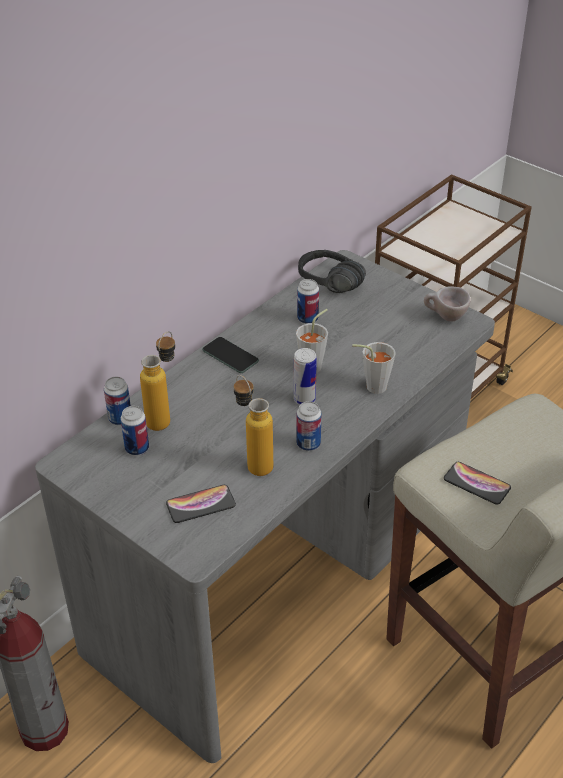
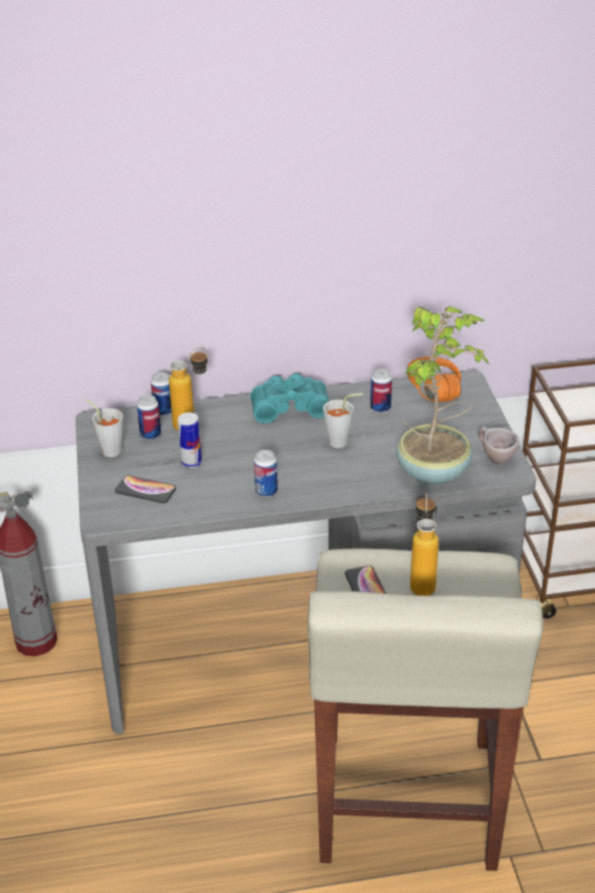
camera: 40 degrees right, 5 degrees down
(230, 356) = (289, 406): phone -> turquoise binoculars
(253, 462) = (214, 482): bottle -> bottle (422, 581)
(304, 399) = (303, 461): can -> can (191, 463)
(325, 287) = (425, 392): black headphones -> orange headphones
(371, 386) = (365, 477): grey cup -> grey cup (109, 449)
(417, 352) = (435, 471): none -> potted plant

